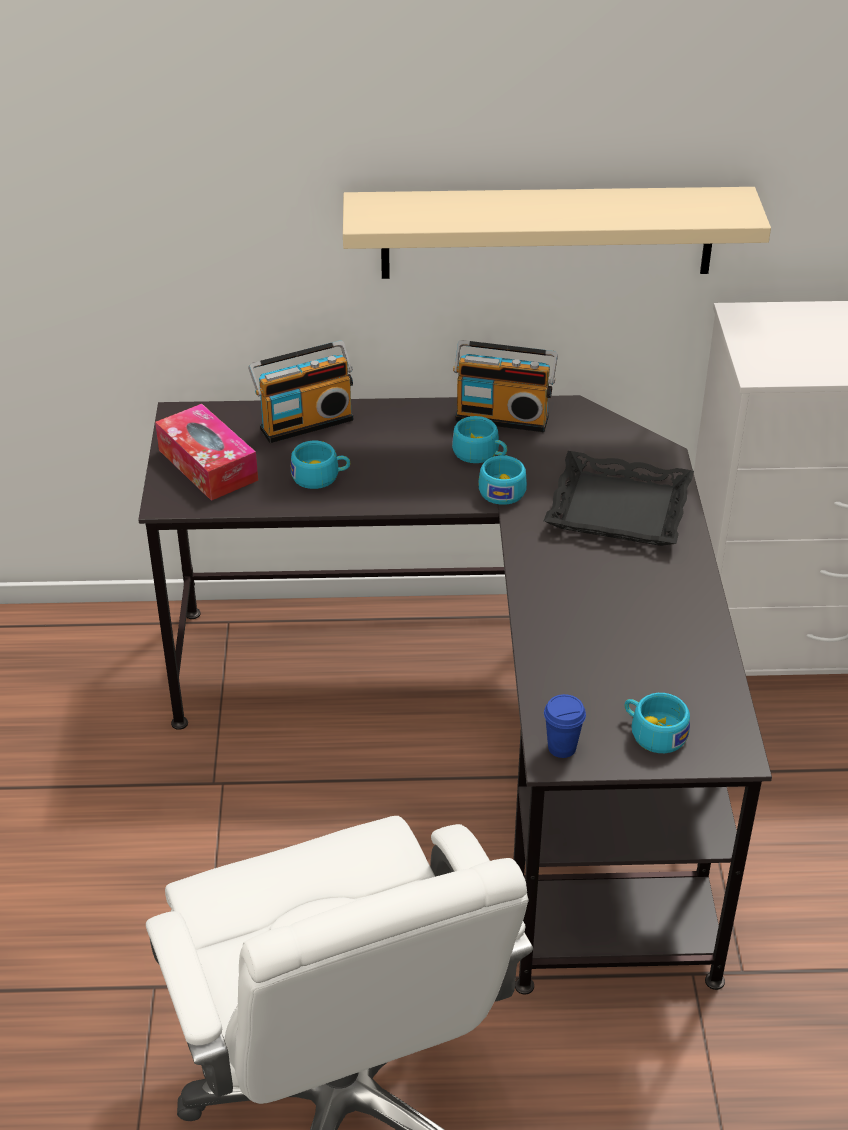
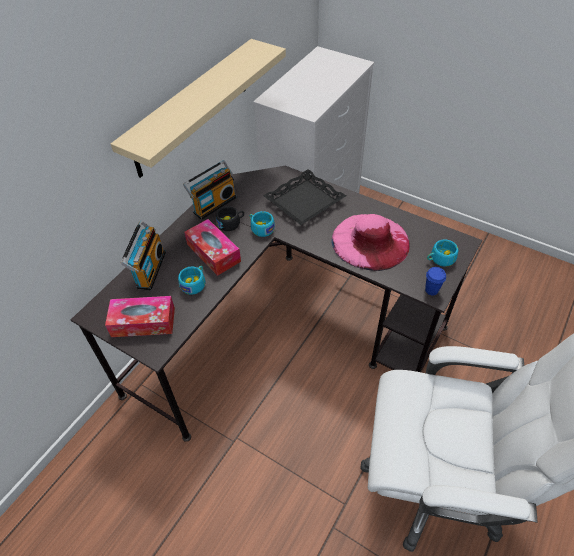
camera: 55 degrees left, 10 degrees up
(399, 466) = (213, 253): none -> tissue box
(480, 454) = (231, 223): turquoise cup -> black cup
(605, 626) = (370, 241): none -> pink hat

